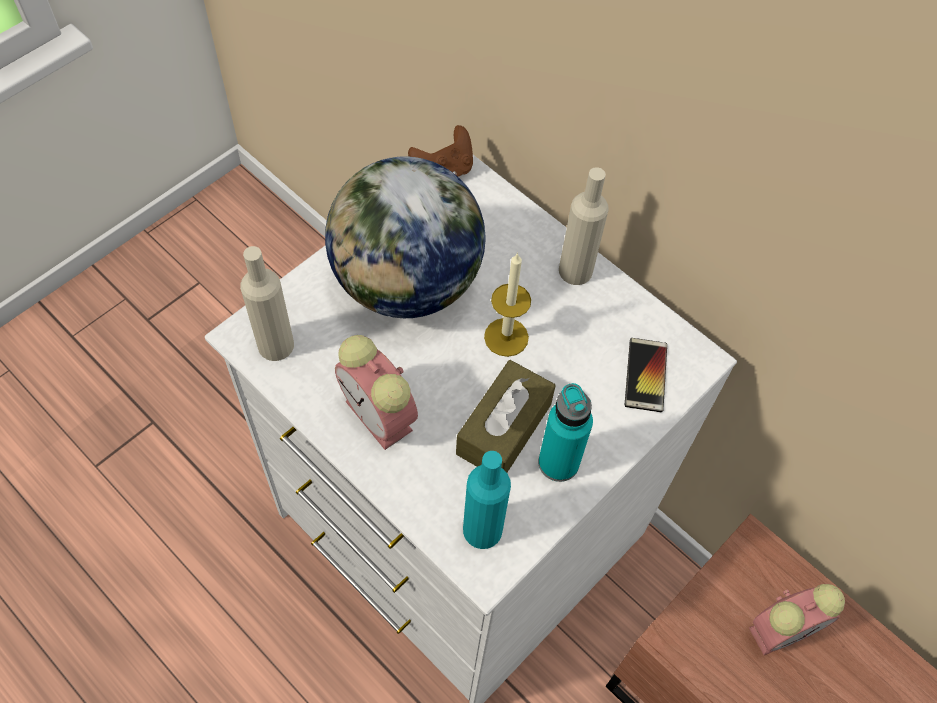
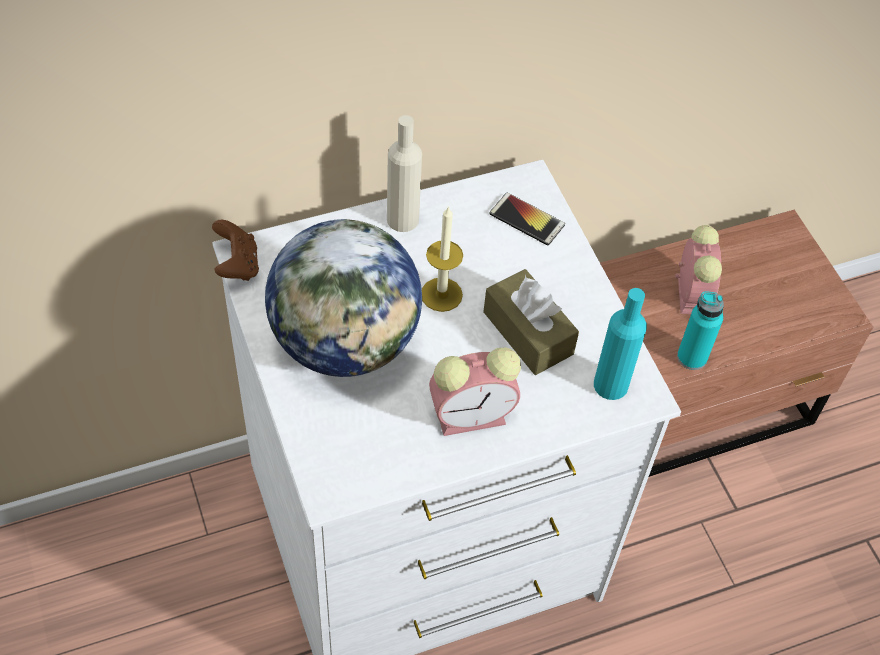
camera: 65 degrees left, 5 degrees down
(275, 345) = (354, 469): beige bottle -> none
(558, 463) = (576, 310): turquoise bottle -> turquoise bottle (692, 357)

